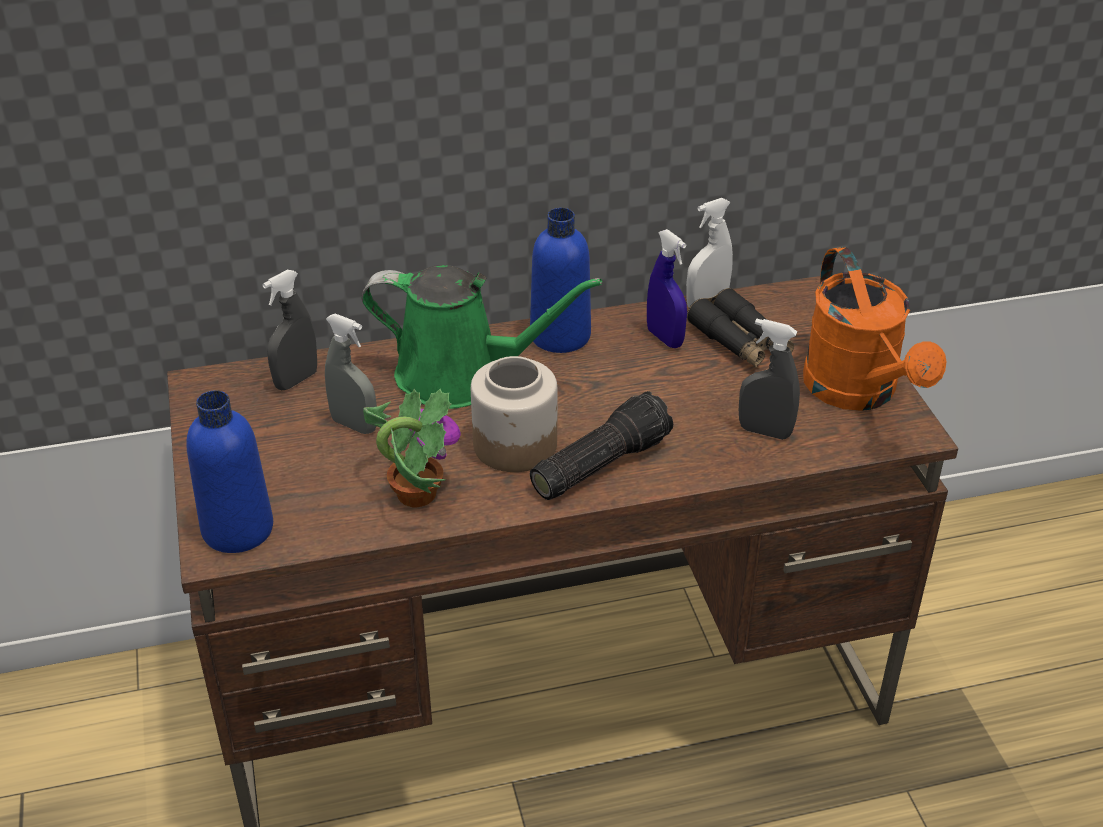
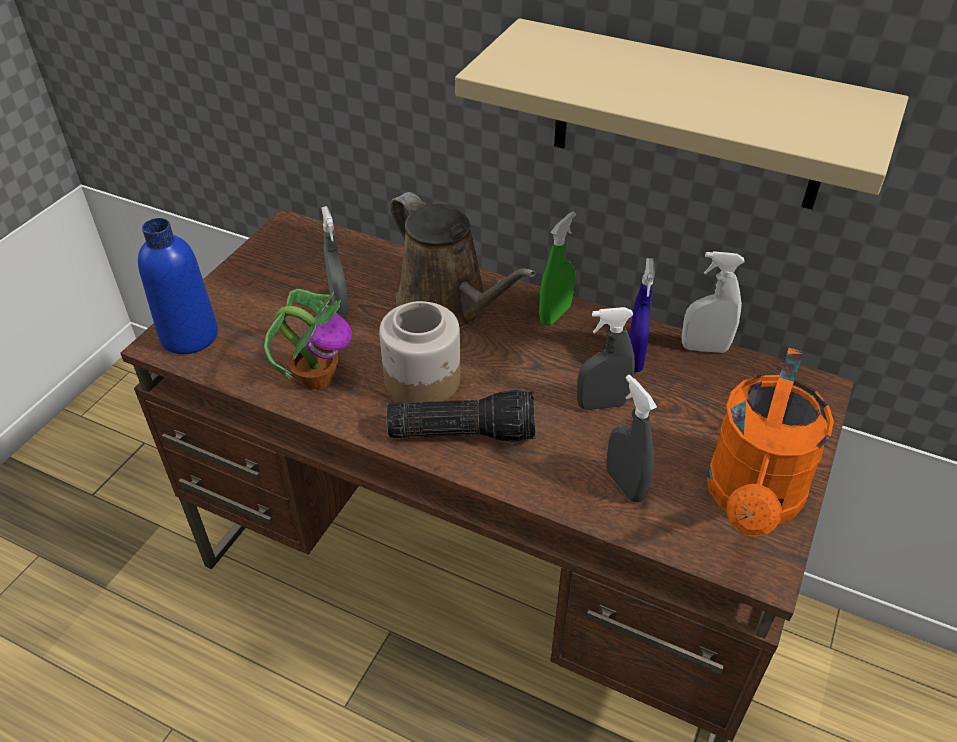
camera: 40 degrees right, 5 degrees up
(296, 380) = (344, 253): grey spray bottle -> grey spray bottle (601, 404)
(461, 376) = (448, 308): green watering can -> brown watering can
(560, 336) = (555, 314): blue bottle -> green spray bottle
(643, 90) = (688, 117): none -> beige shelf
(740, 341) = (695, 395): black binoculars -> none

